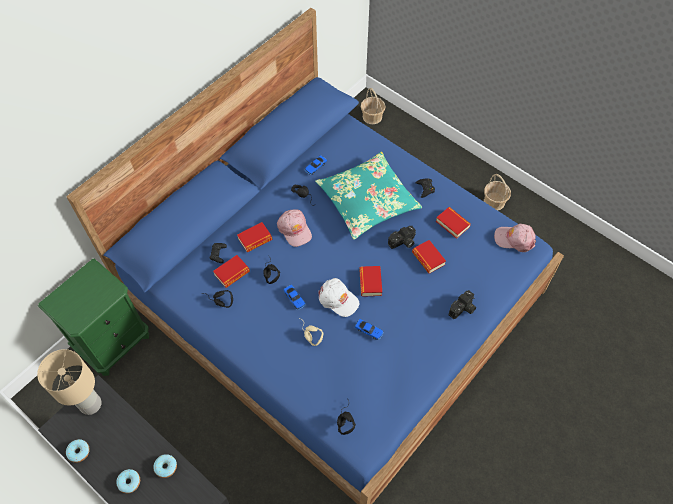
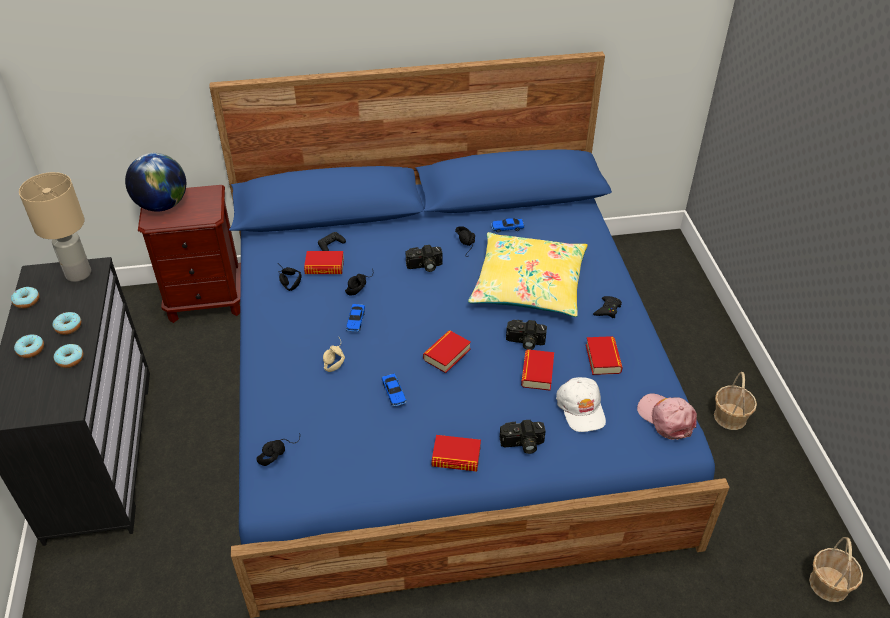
camera: 40 degrees right, 15 degrees down
(67, 305) = (162, 205): none -> globe
(114, 342) = (206, 300): green nightstand -> brown nightstand
(135, 446) = (68, 327): none -> donut
(255, 239) = (378, 253): book -> book (456, 457)
(294, 229) = (424, 266): pink cap -> camera
(338, 299) = (396, 347): white cap -> white cap (581, 408)
(367, 201) = (528, 285): turquoise pillow -> yellow pillow
(372, 117) = (659, 258): basket -> basket (828, 584)

